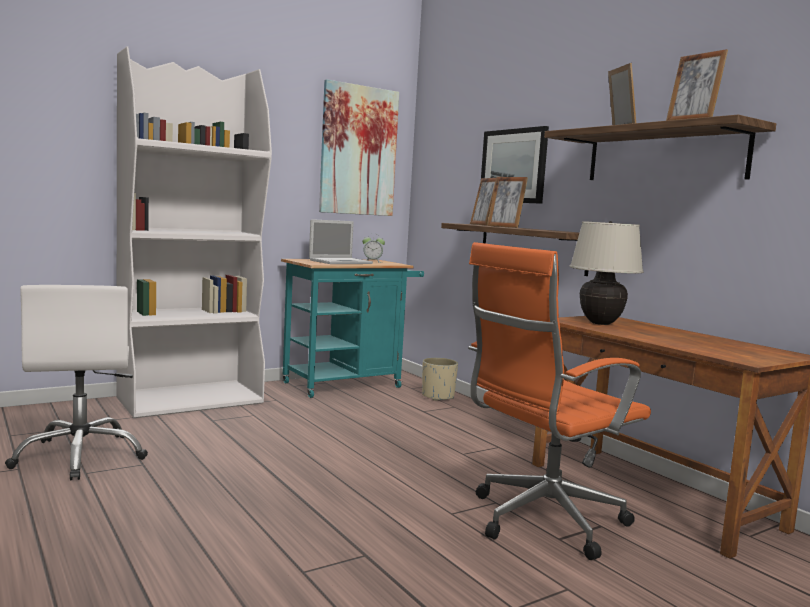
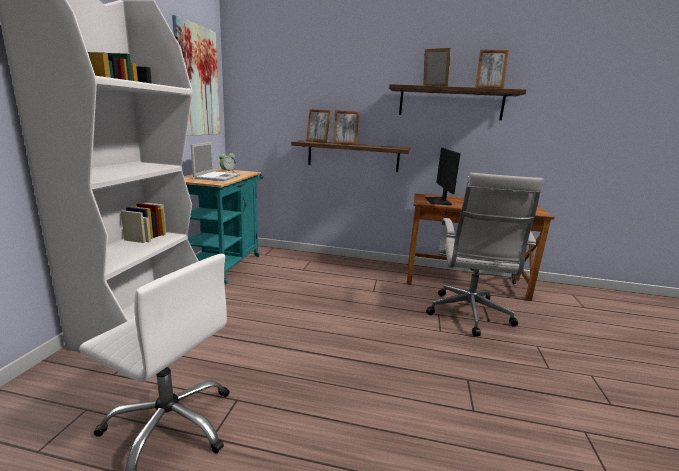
camera: 45 degrees left, 10 degrees up
(438, 396) = (289, 256): beige planter -> none
(513, 166) = (333, 101): picture -> none
(541, 522) = (469, 316): orange office chair -> white office chair
(600, 323) = (438, 201): beige table lamp -> monitor

